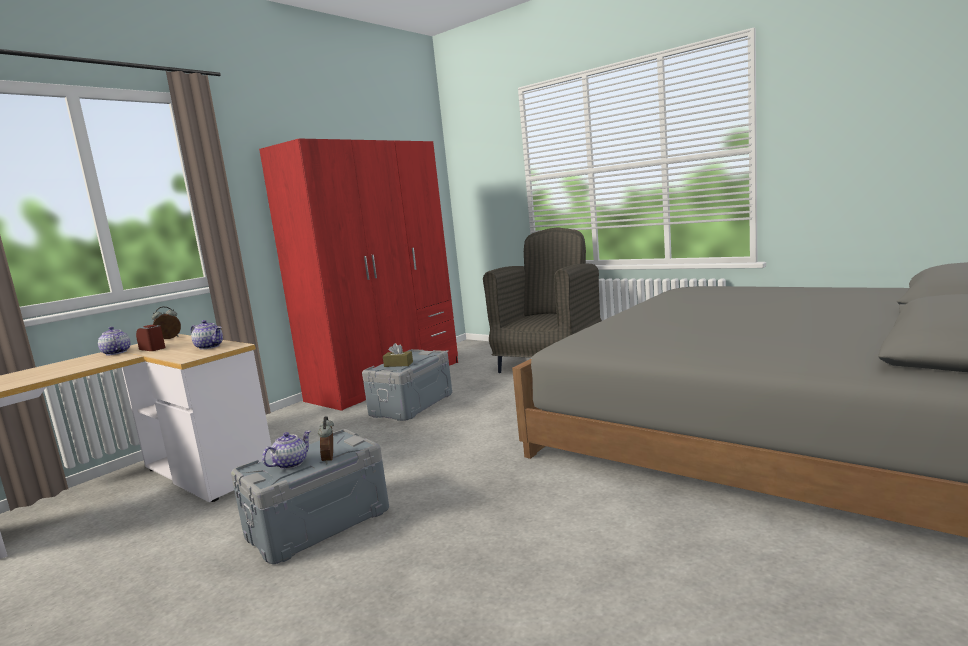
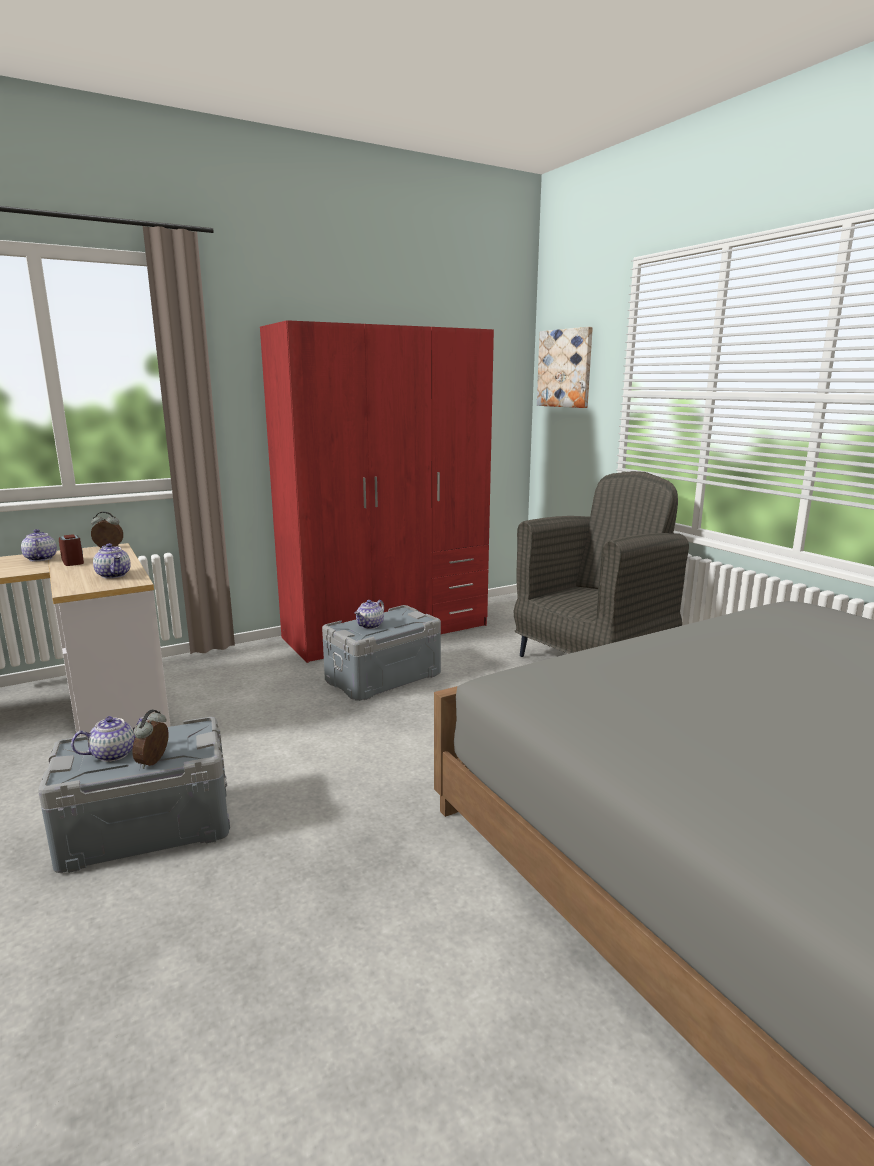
camera: 20 degrees right, 5 degrees up
(398, 364) = (370, 626): brown tissue box -> teapot
(475, 169) = (565, 368): none -> picture

